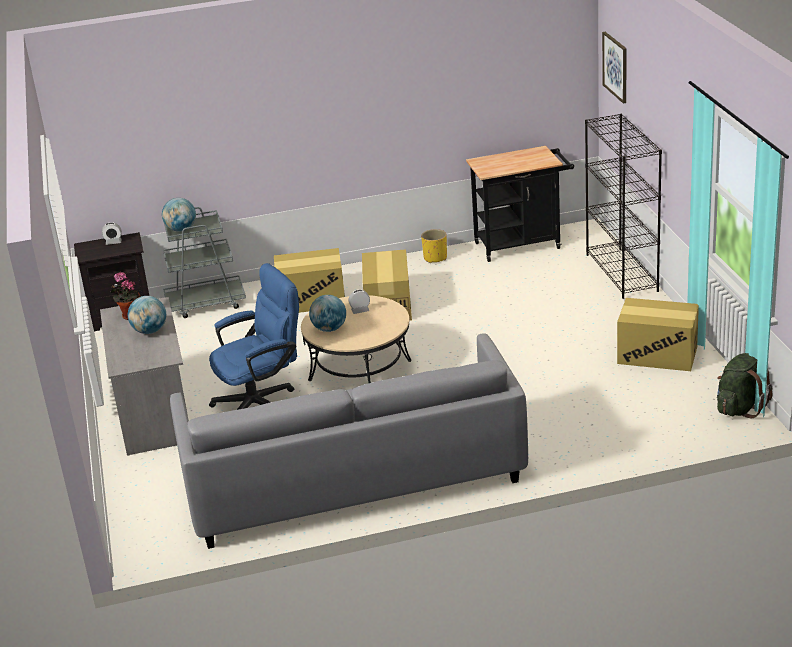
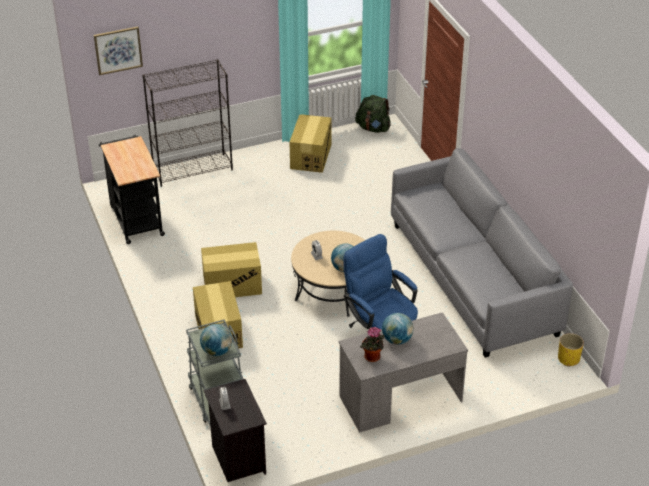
camera: 100 degrees left, 10 degrees up
(435, 258) = (151, 265): yellow planter -> yellow planter (568, 359)

